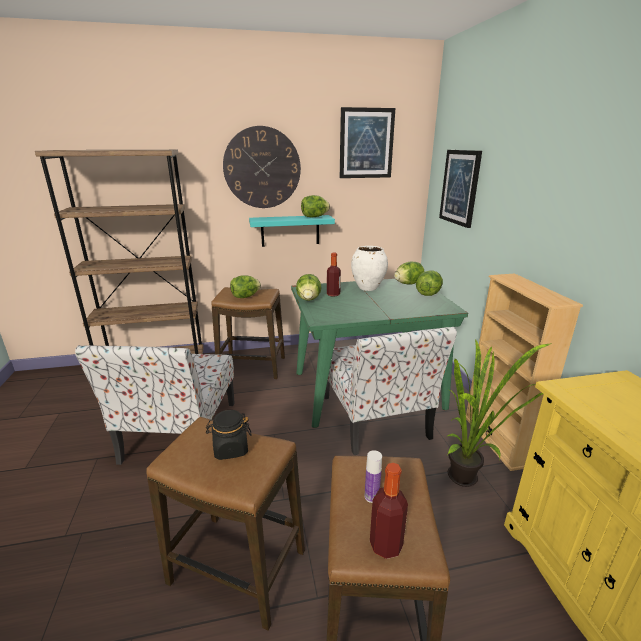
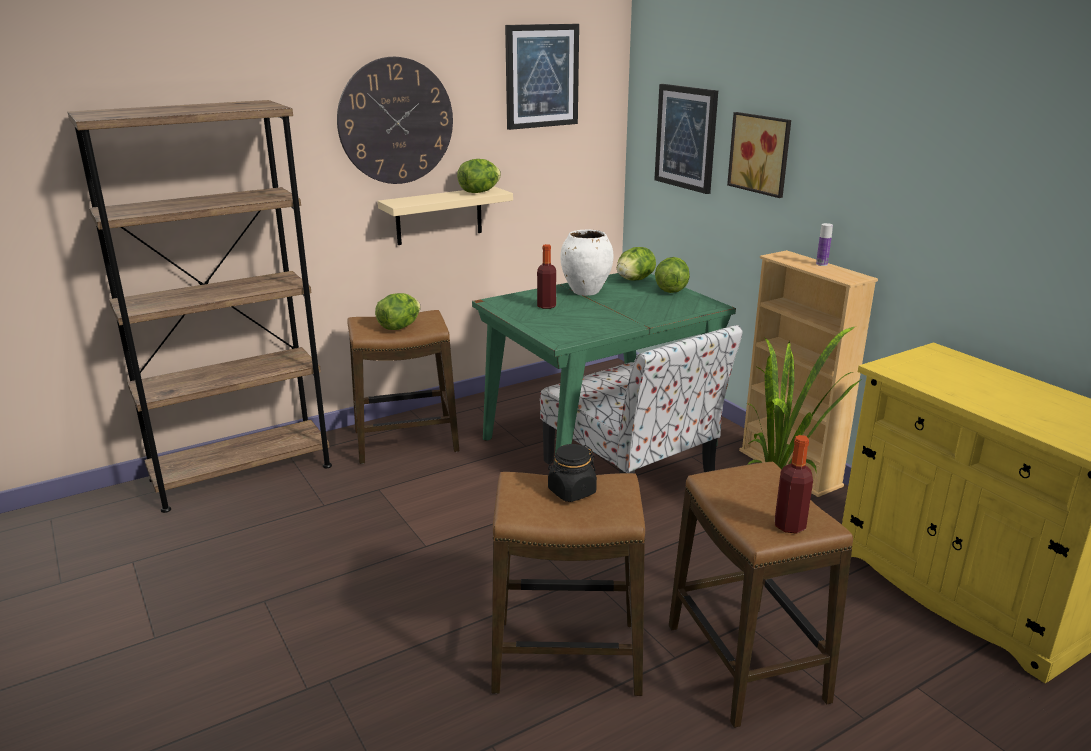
camera: 20 degrees left, 0 degrees up
(179, 433) = (366, 545): chair -> none
(290, 230) = (439, 216): turquoise shelf -> beige shelf
(308, 299) = (519, 317): lettuce -> none
(371, 496) = (750, 498): bottle -> bottle (821, 264)
(506, 197) = (761, 153): none -> picture

